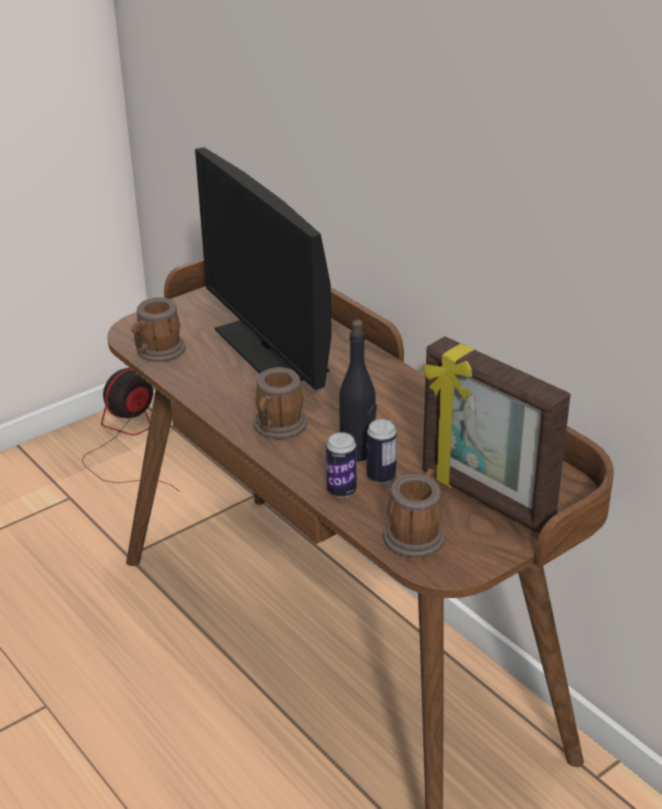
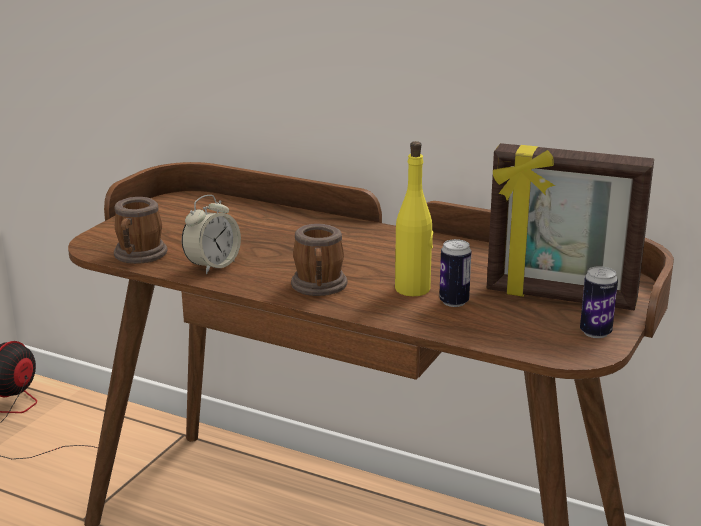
camera: 25 degrees left, 10 degrees down
(209, 379) = (213, 266): none -> alarm clock
(270, 350) = (252, 235): monitor -> none
(341, 490) = (429, 319): can -> can (595, 332)
(358, 451) = (413, 289): black bottle -> yellow bottle
(416, 534) = (530, 334): mug -> none

